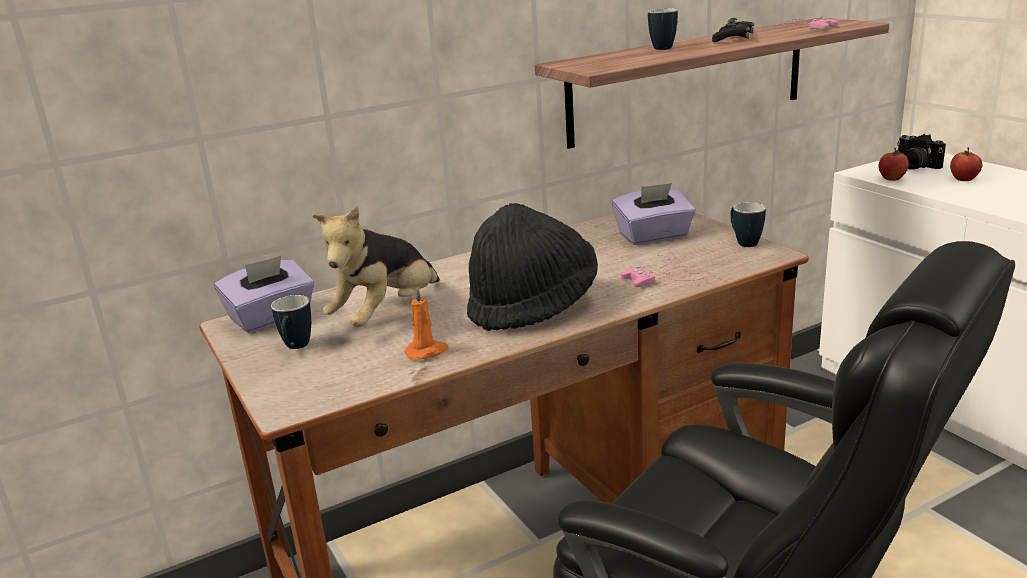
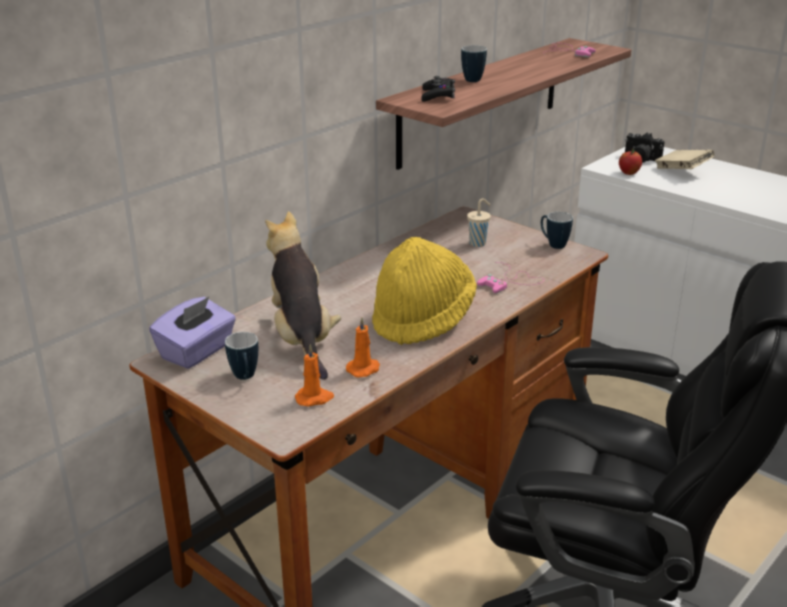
camera: 20 degrees left, 5 degrees up
(349, 376) = (314, 398): none -> orange candle
(387, 314) = (302, 338): plush toy -> plush toy turned 150 degrees clockwise
(533, 306) = (422, 318): black hat -> yellow hat
(653, 236) = (478, 243): purple tissue box -> beige cup
(733, 38) = (521, 67): black game controller -> black game controller (438, 95)
(964, 179) = (682, 171): apple -> beige book

